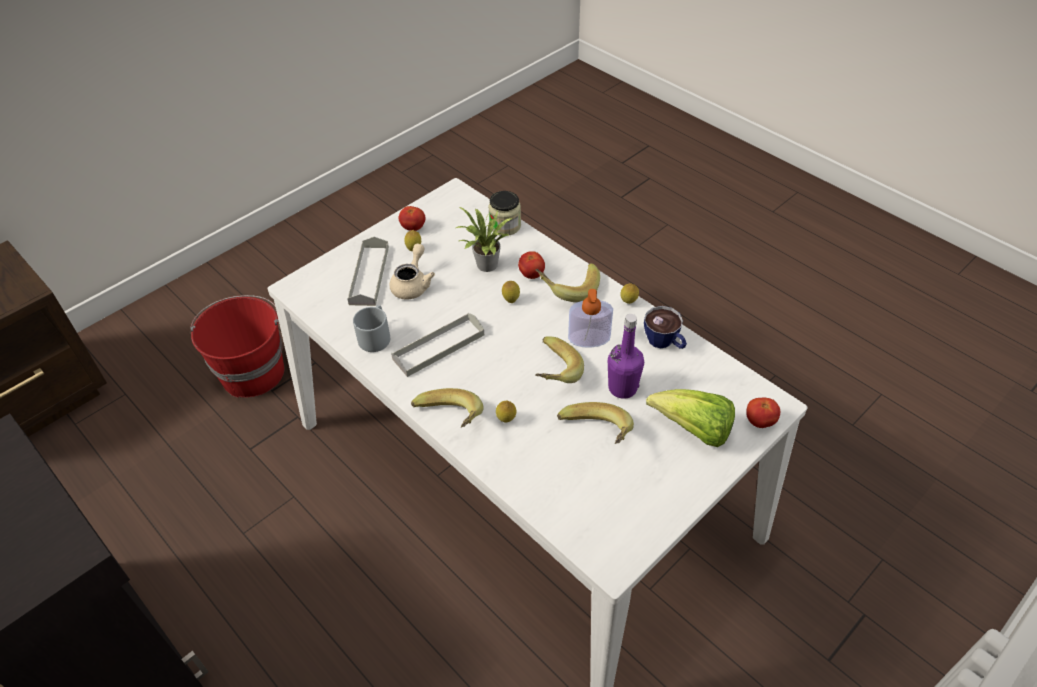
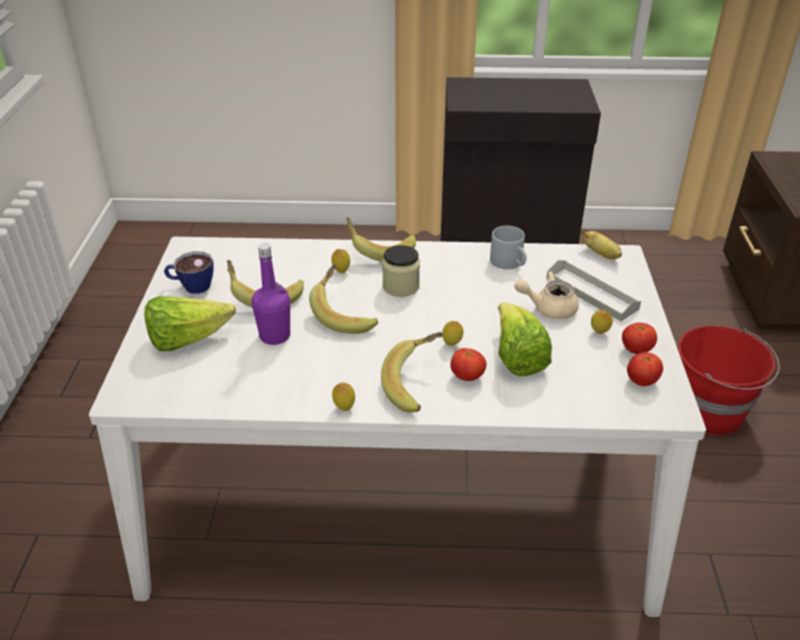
camera: 135 degrees right, 10 degrees down
(305, 297) = (601, 254): none -> banana
(413, 284) = (548, 308): beige teapot -> beige teapot turned 120 degrees clockwise
(438, 347) = (454, 282): grey tray -> none
(485, 266) = (517, 358): potted plant -> lettuce
(505, 226) = (564, 408): jar -> jar (401, 286)
(589, 338) = (345, 355): soap dispenser -> none
(665, 343) = (271, 391): cup -> cup (191, 286)
(759, 421) = (130, 377): tomato -> tomato (641, 381)

